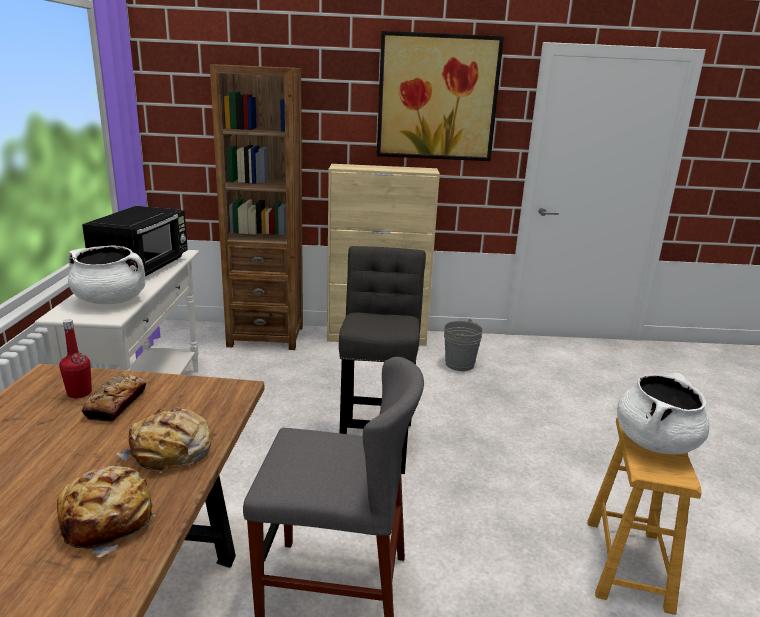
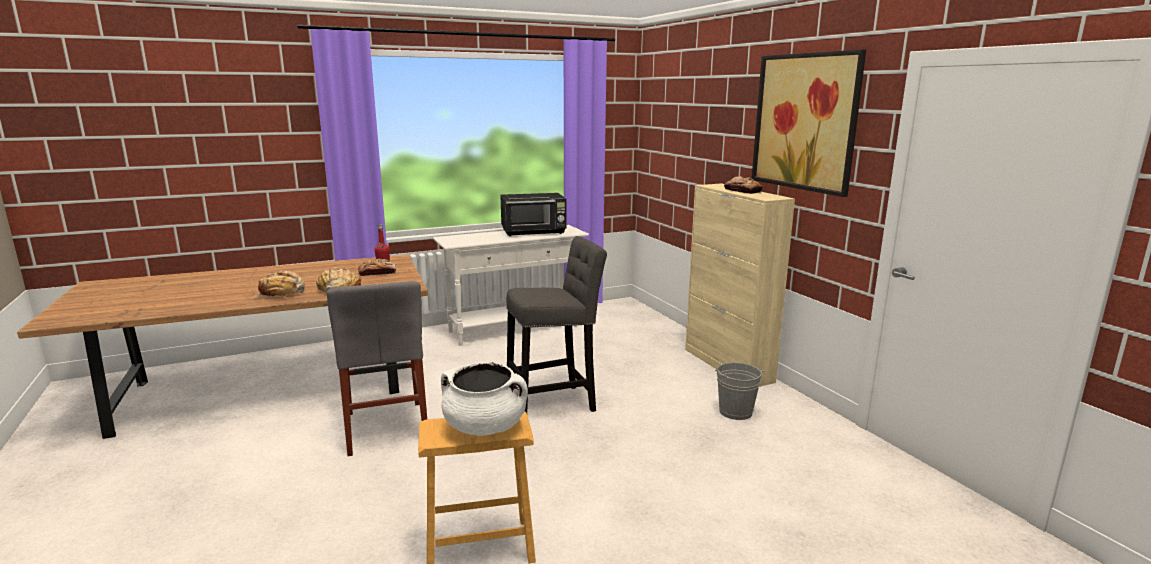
camera: 65 degrees right, 5 degrees down
(111, 300) = (474, 239): white cooking pot -> none
(266, 336) = (657, 329): brown bookcase -> none
(385, 168) = (742, 191): none -> bread

